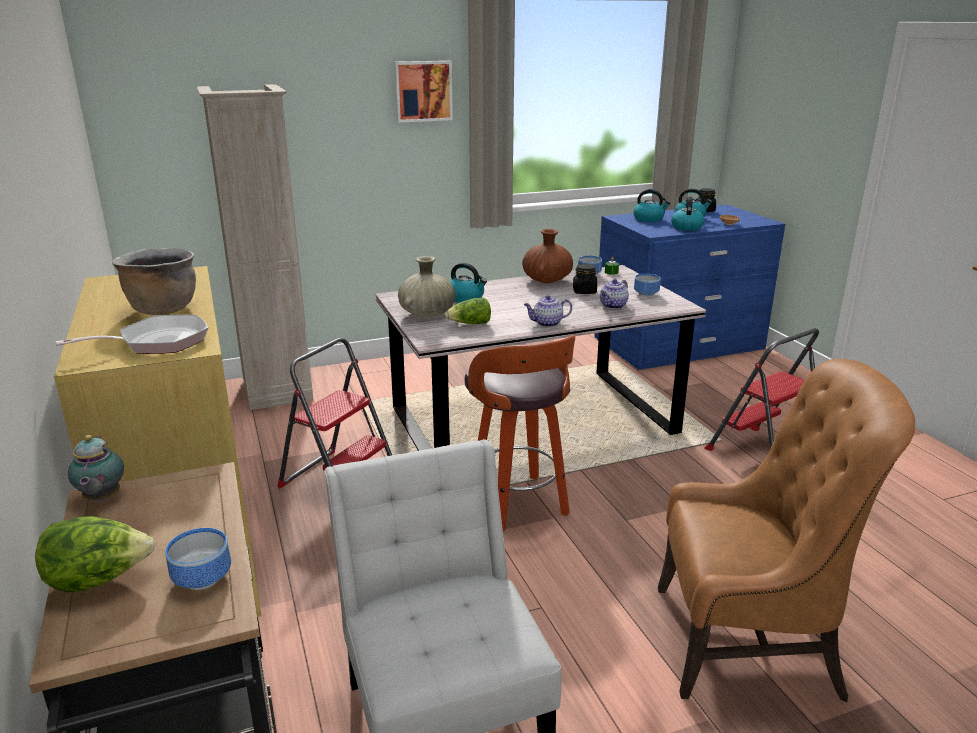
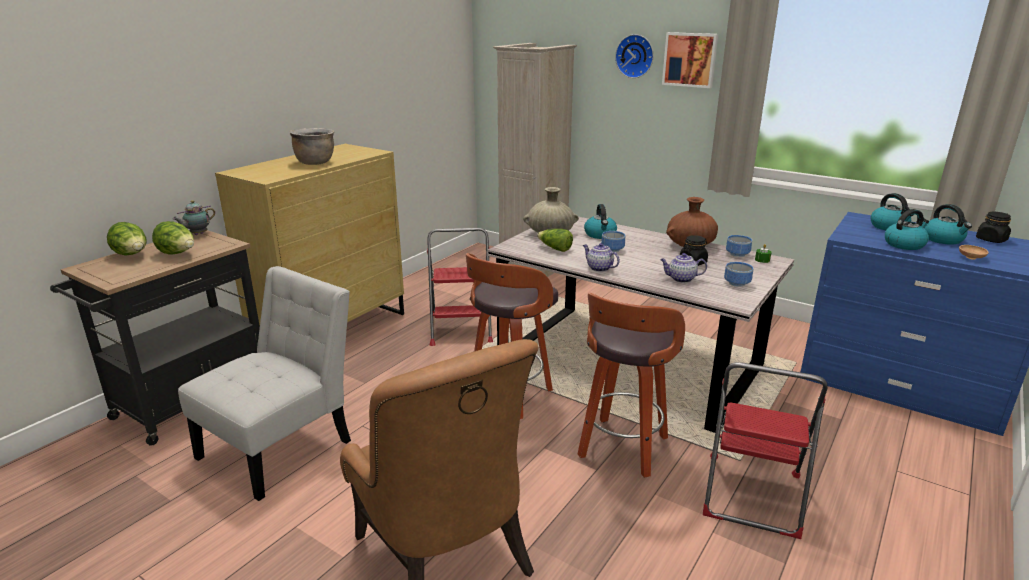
camera: 55 degrees right, 0 degrees up
(157, 342) = (268, 173): frying pan -> none
(179, 530) = (178, 254): none -> lettuce
(201, 577) = (142, 269): bowl -> bowl (612, 249)
(356, 92) = (635, 56): none -> wall clock
(663, 482) = (622, 449): none -> stool

